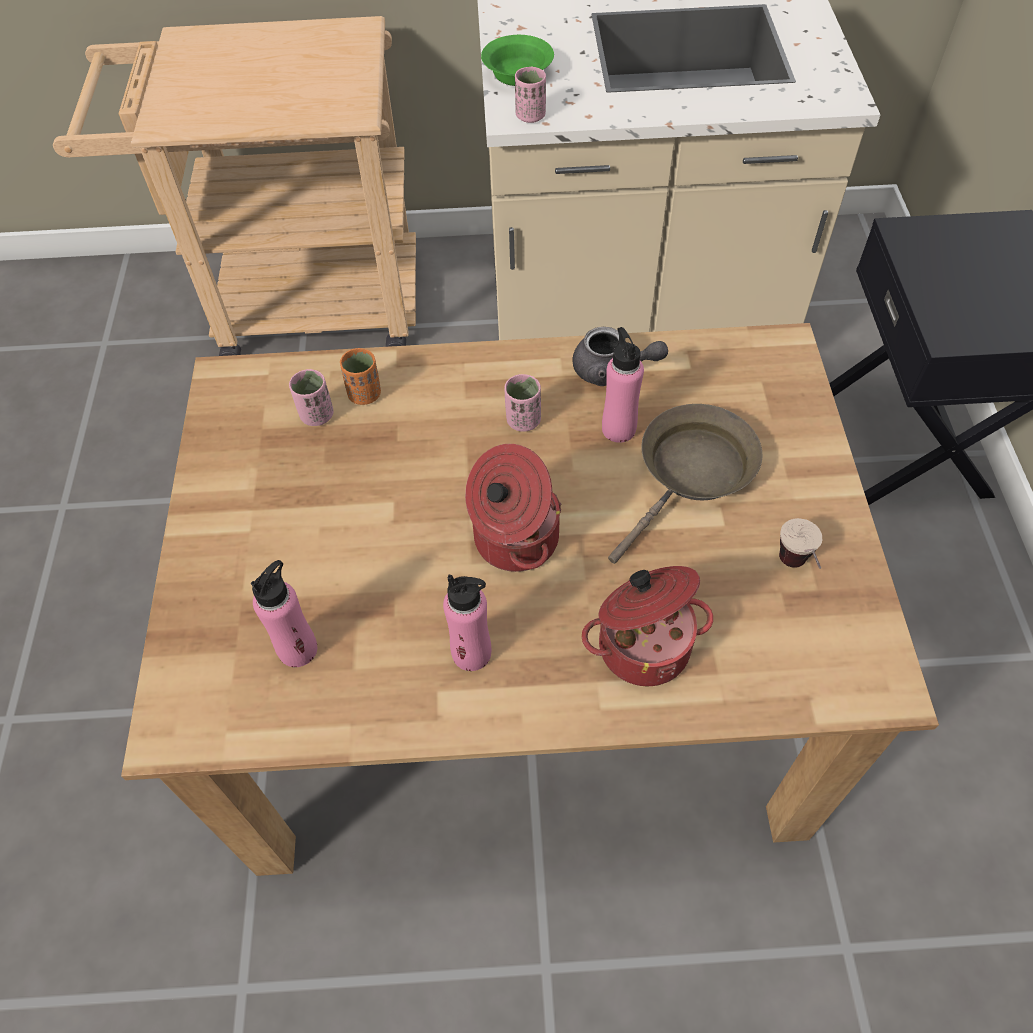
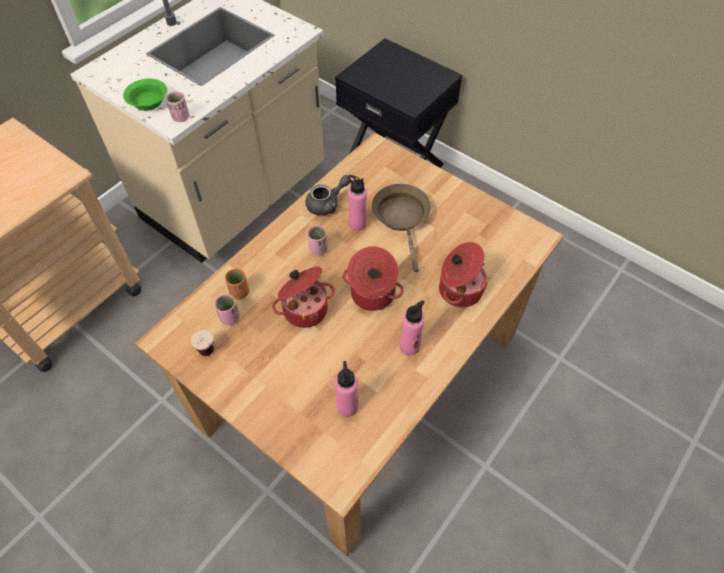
camera: 50 degrees left, 0 degrees up
(410, 480) = (305, 308): none -> cooking pot
(795, 571) = (473, 223): cup -> cup (212, 355)

